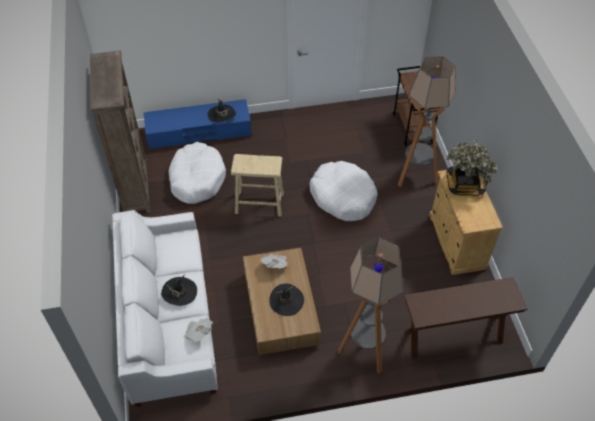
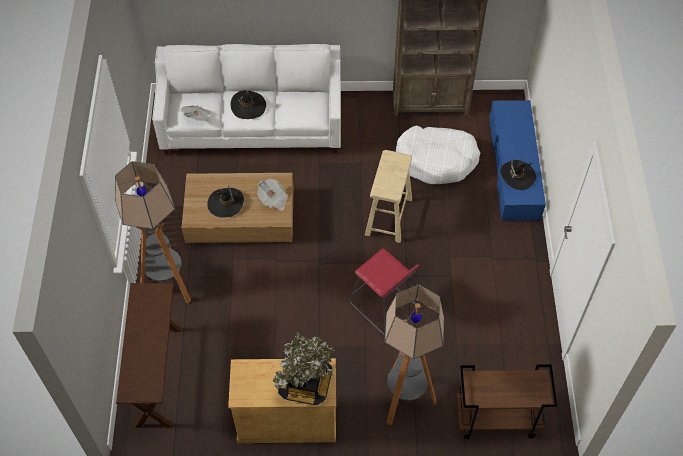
camera: 100 degrees right, 5 degrees up
(343, 196) = (383, 305): white dog bed -> red stool

